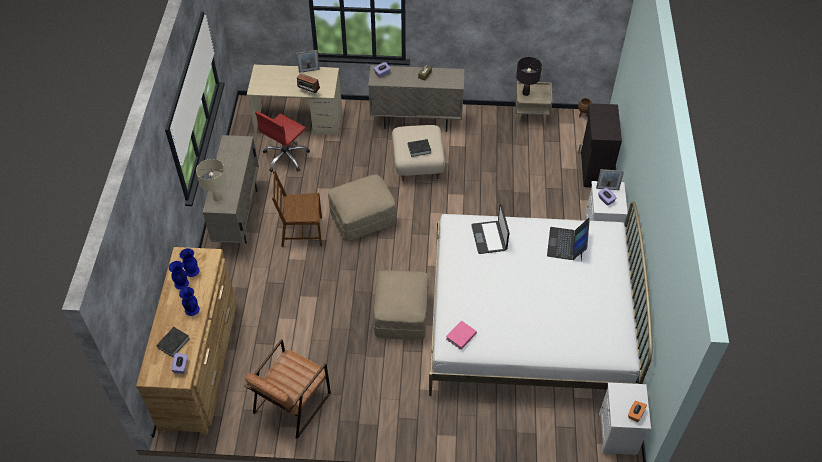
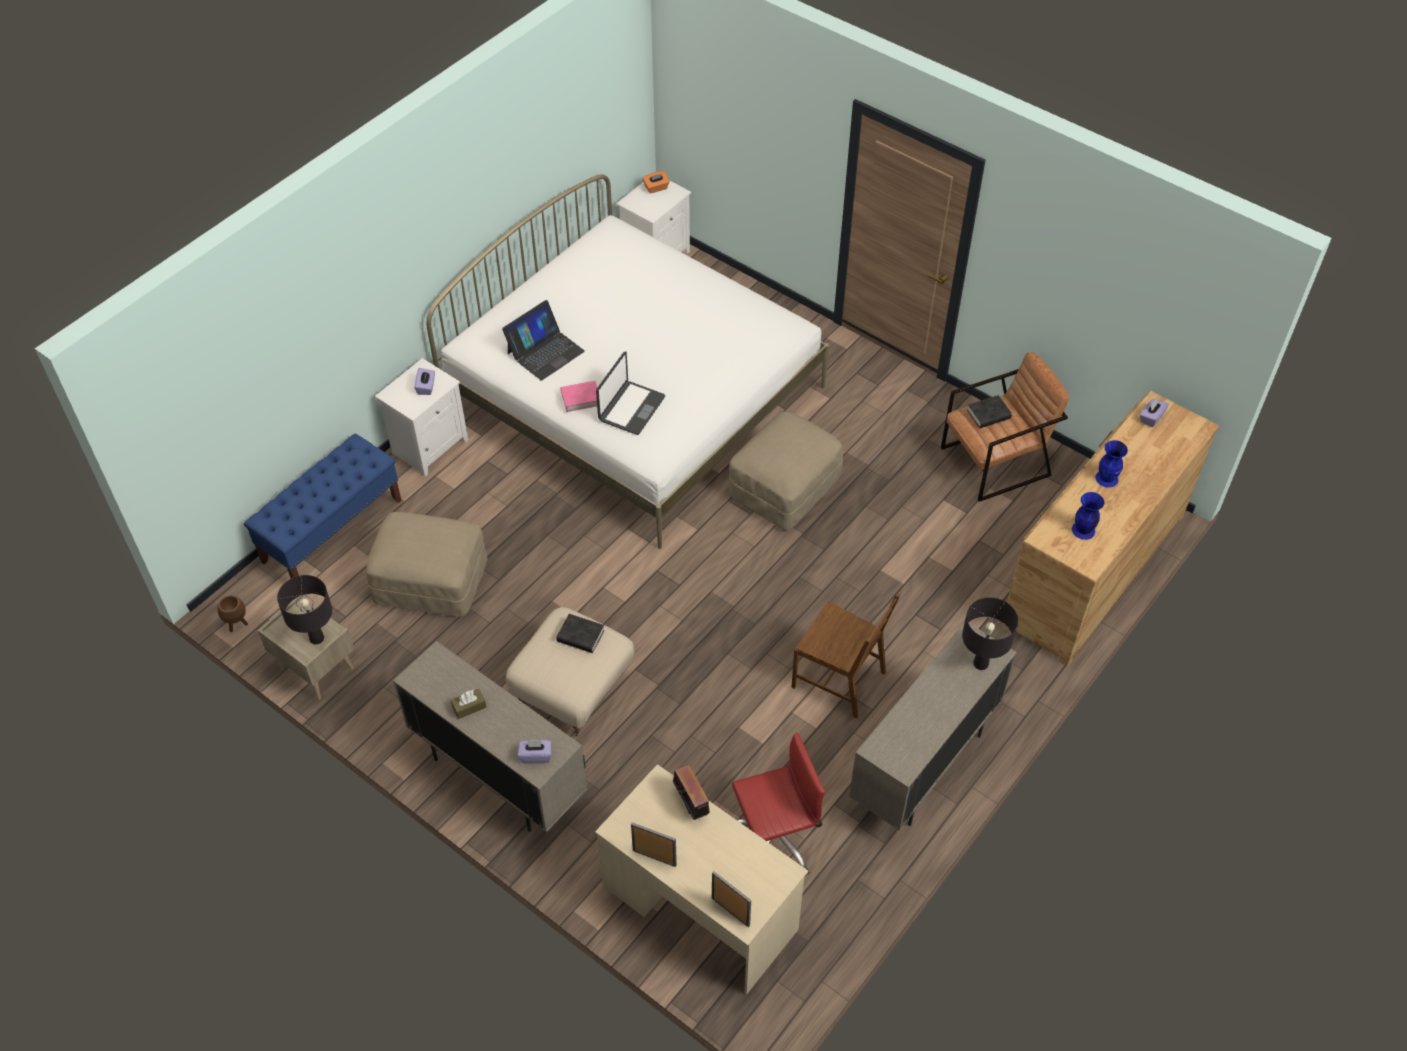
camera: 145 degrees left, 0 degrees up
(173, 343) = (1150, 449): black book -> black book (988, 414)
(181, 283) = (1107, 520): blue vase -> none
(217, 198) = (980, 664): beige table lamp -> black table lamp
(363, 217) = (729, 649): beige ottoman -> beige ottoman (430, 582)
(461, 336) = (773, 324): pink book -> pink book (581, 398)
(594, 169) = (332, 530): black cabinet -> blue bench
(607, 189) = (406, 399): picture frame -> picture frame (730, 911)

